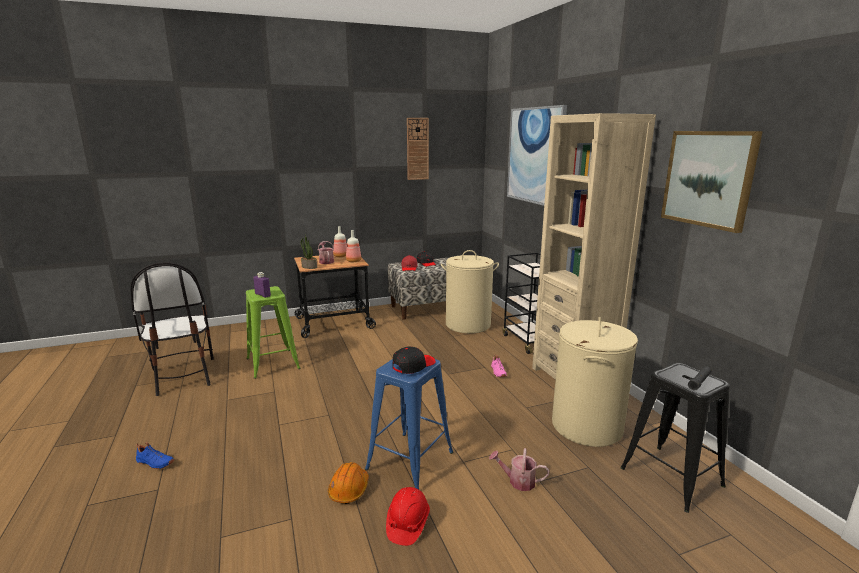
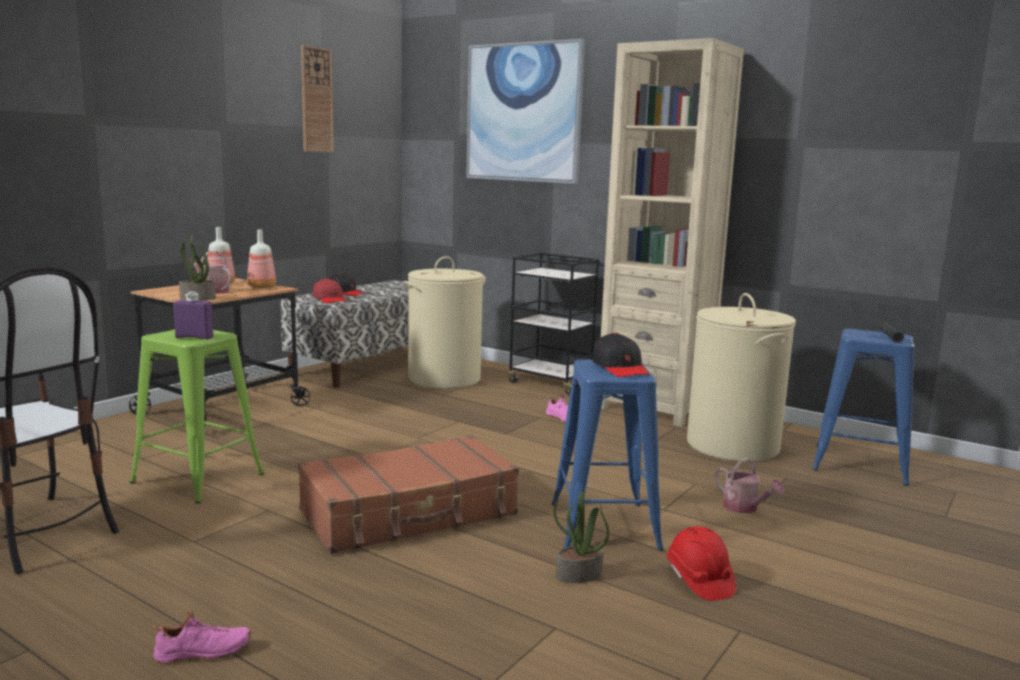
camera: 35 degrees left, 5 degrees down
(154, 463) = (203, 653): blue shoe -> pink shoe
(327, 415) = (410, 513): none -> brown suitcase
(349, 489) = (579, 575): orange hard hat -> potted plant
(413, 365) = (620, 368): black cap -> black cap turned 150 degrees clockwise
(518, 481) = (744, 508): watering can -> watering can turned 105 degrees counterclockwise
(670, 476) = (858, 465): black stool -> blue stool
(708, 179) = (823, 121): picture -> none

